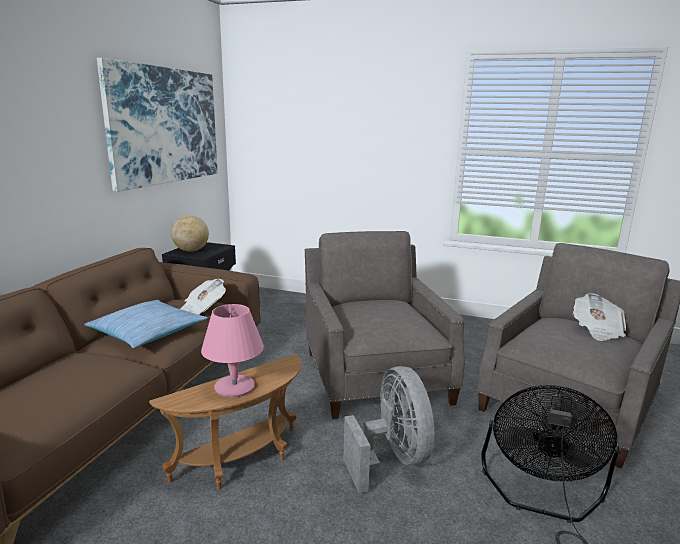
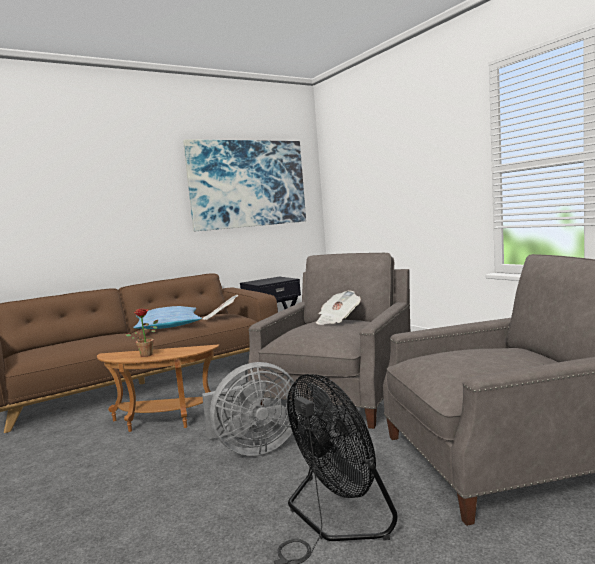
camera: 40 degrees right, 10 degrees down
(191, 250) = (261, 281): globe -> none
(235, 387) = (148, 354): pink table lamp -> potted plant
(392, 459) = (253, 448): grey fan -> grey fan turned 45 degrees clockwise
(596, 330) = (528, 358): newspaper -> newspaper (337, 320)

